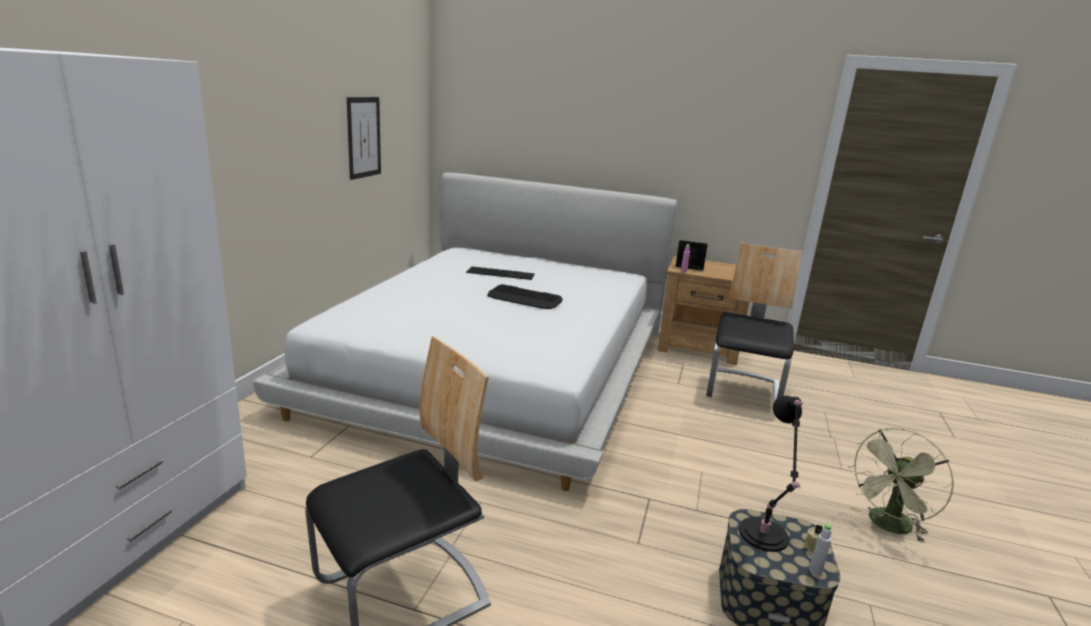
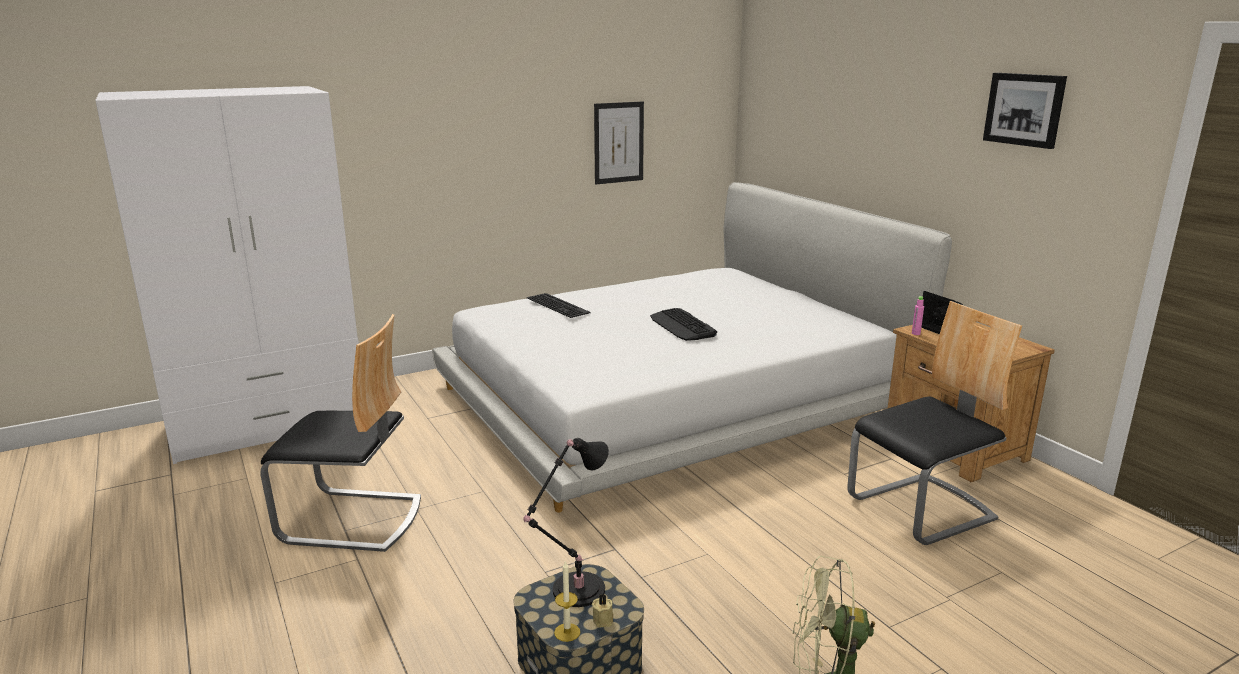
camera: 45 degrees right, 0 degrees up
(501, 273) = (715, 299): keyboard -> keyboard (559, 305)
(723, 108) = (1024, 109): none -> picture
(815, 570) = (567, 632): grey bottle -> candle

